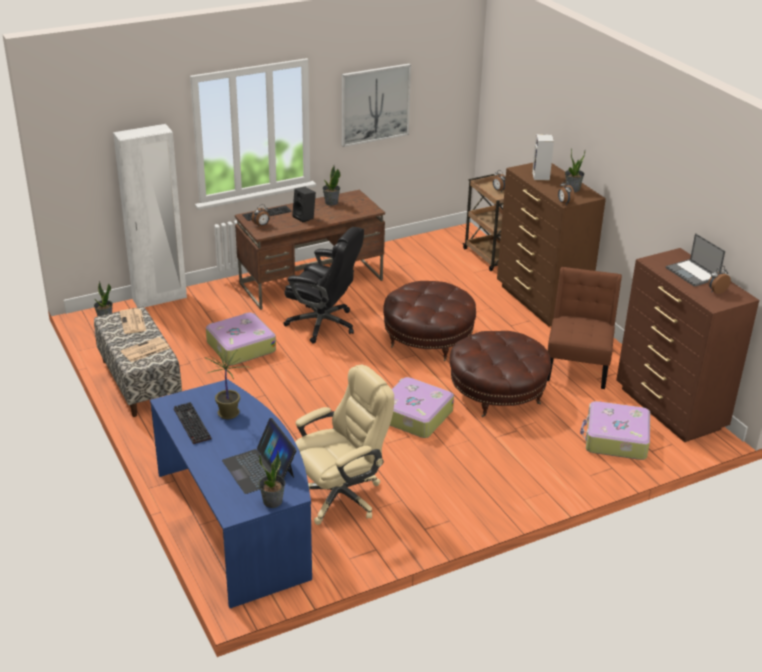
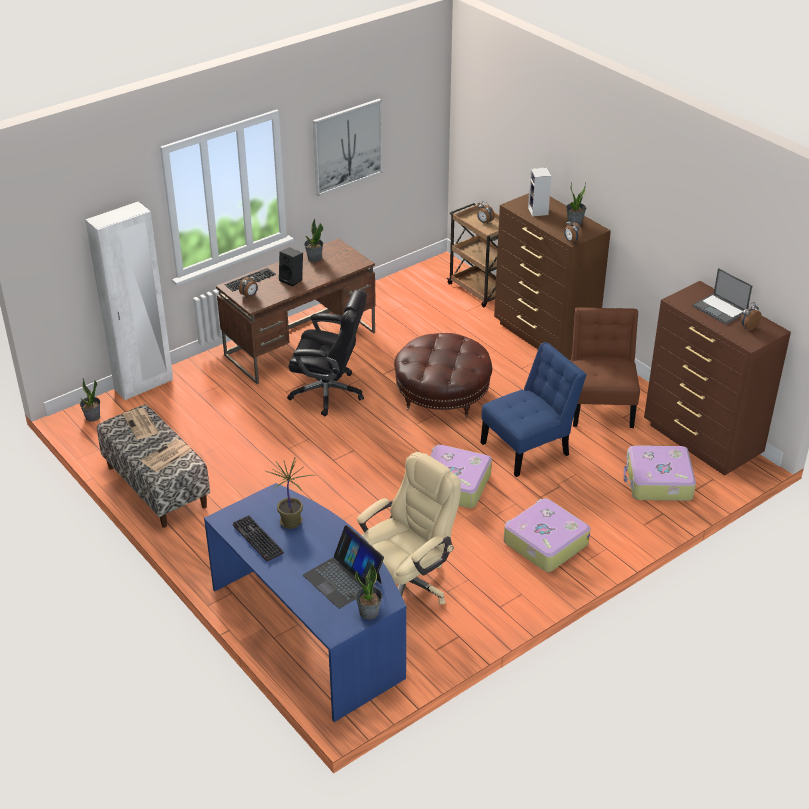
camera: 10 degrees left, 5 degrees up
(240, 347) = (250, 430): suitcase -> suitcase (544, 543)
(497, 393) = (529, 447): brown ottoman -> blue chair

